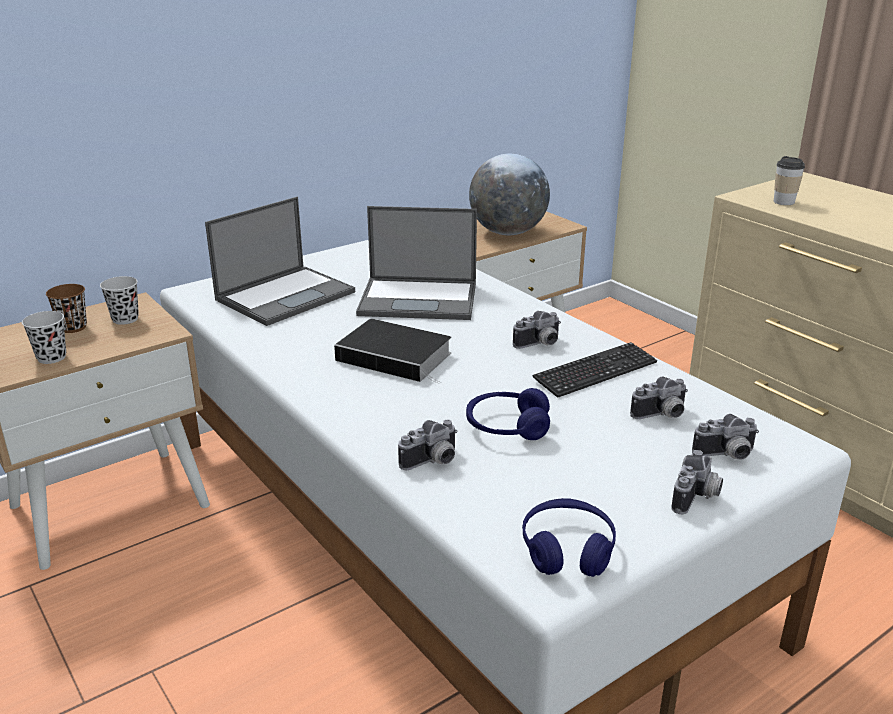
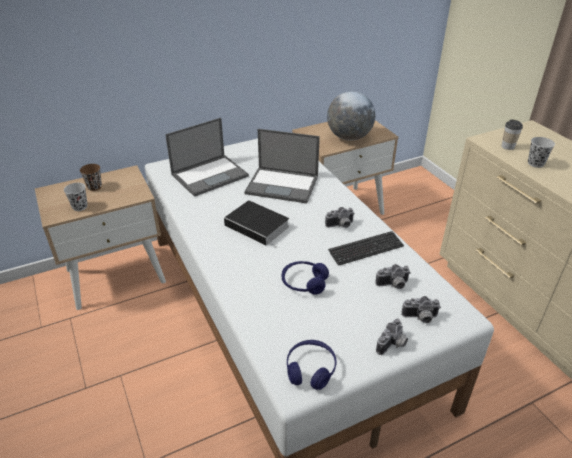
camera: 10 degrees right, 10 degrees up
(125, 319) = (122, 183): black cup -> black cup (535, 163)
(433, 462) = (257, 302): camera -> none

